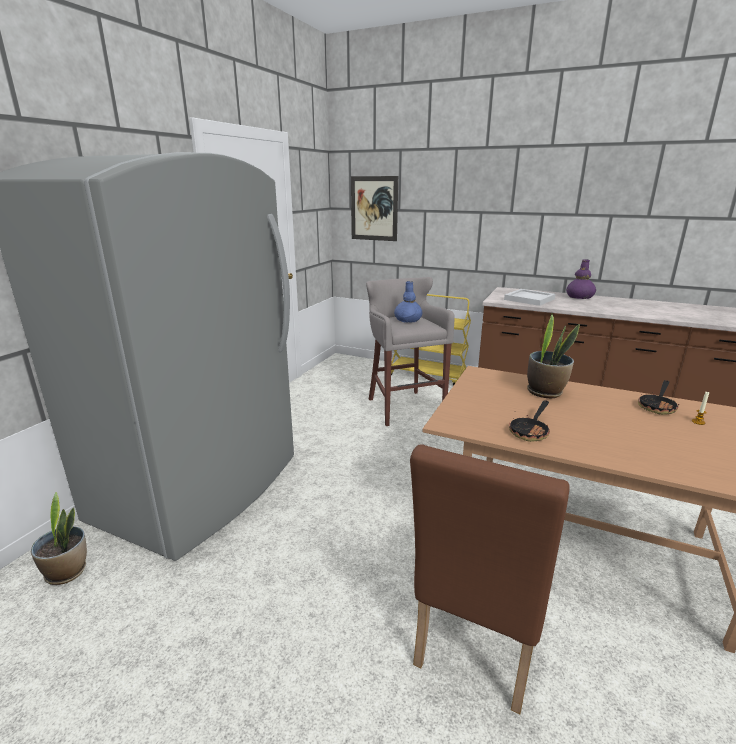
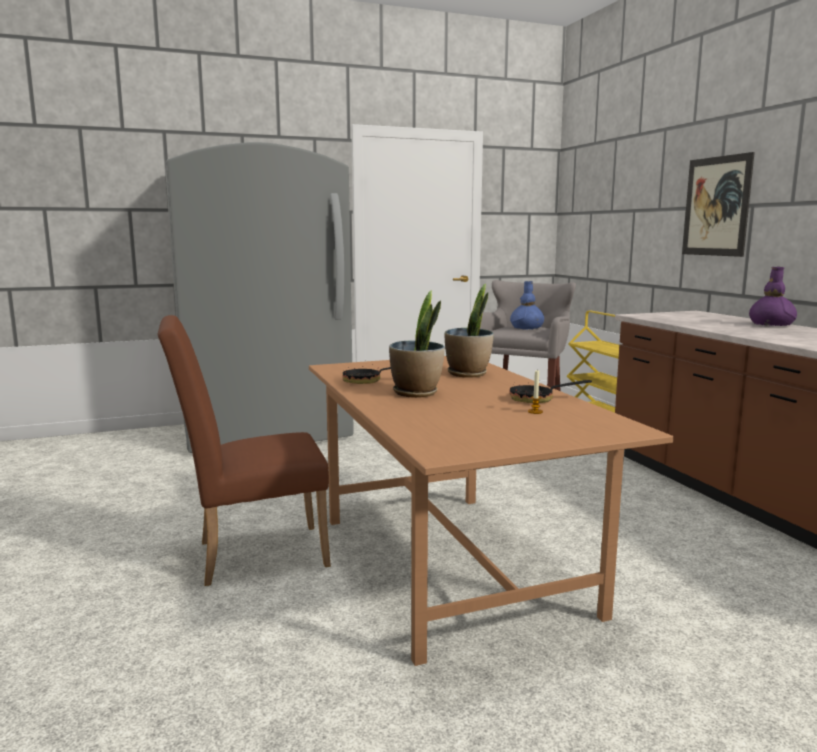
camera: 45 degrees right, 10 degrees down
(67, 572) = (146, 440): potted plant -> potted plant (416, 393)
(374, 208) = (589, 211): picture -> picture (716, 206)
(528, 299) = (683, 319): white tray -> none

